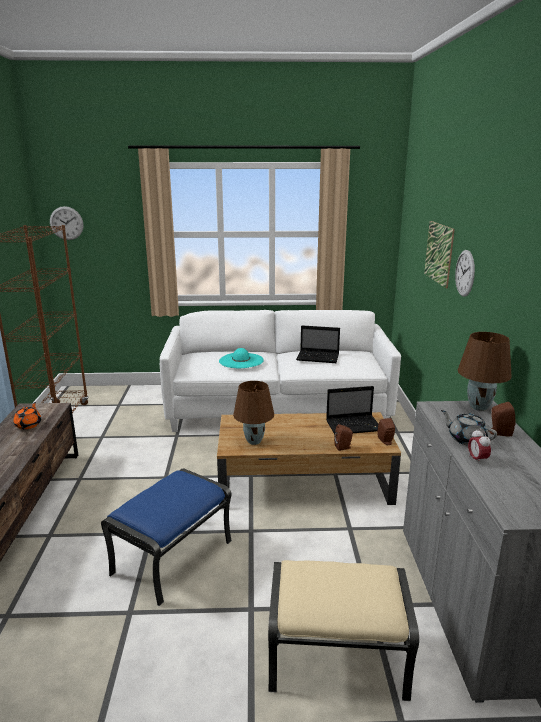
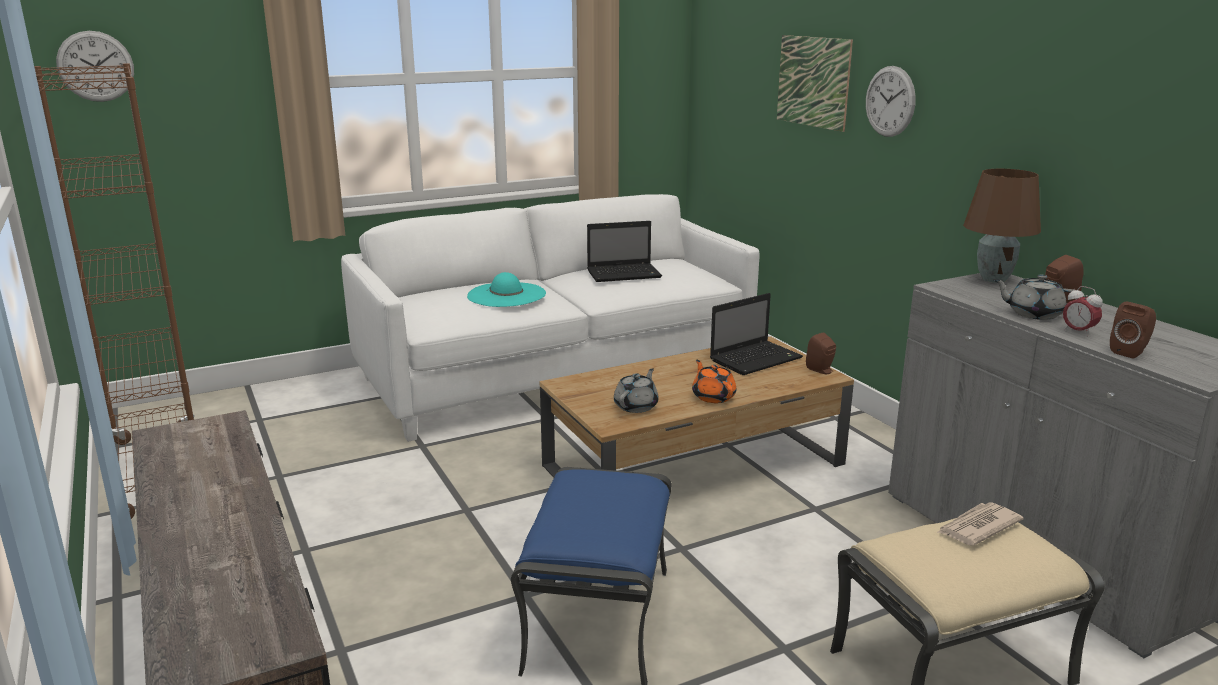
camera: 25 degrees left, 0 degrees up
(28, 425) = (204, 459): orange teapot -> orange teapot (713, 396)
(254, 441) = (636, 406): brown table lamp -> grey teapot
(343, 447) = (774, 388): brown speaker -> brown speaker (1130, 352)
(361, 573) = (977, 527): none -> newspaper

